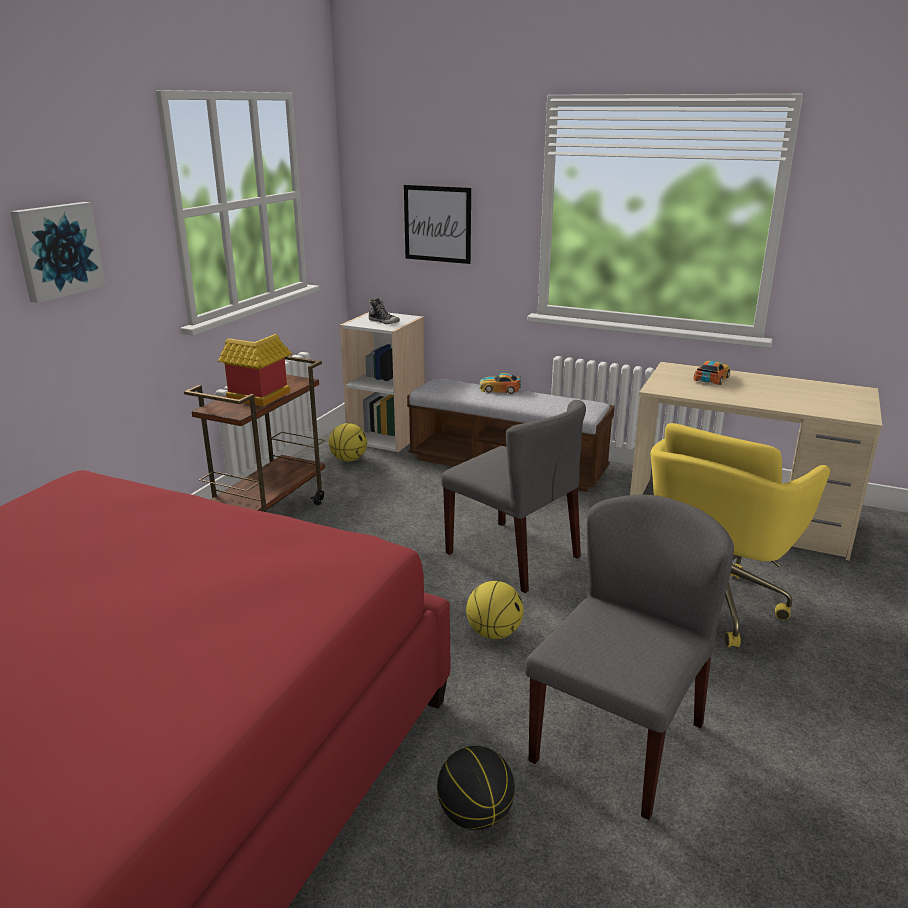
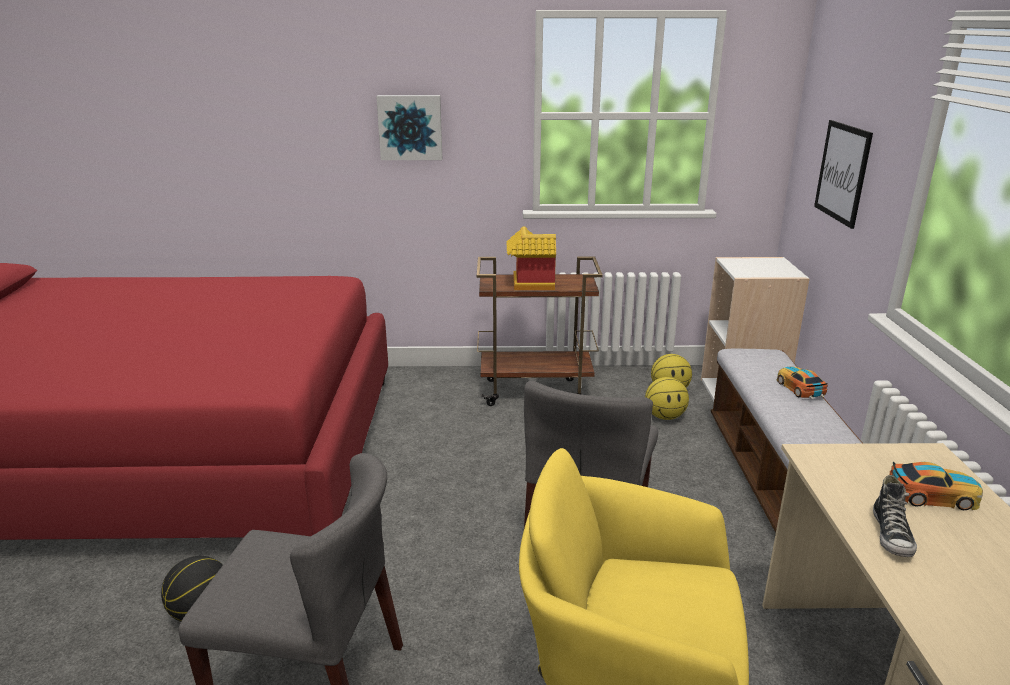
camera: 65 degrees right, 0 degrees up
(384, 322) = (755, 269): shoe -> shoe (892, 535)
(494, 633) = (442, 559): basketball -> basketball (665, 416)

